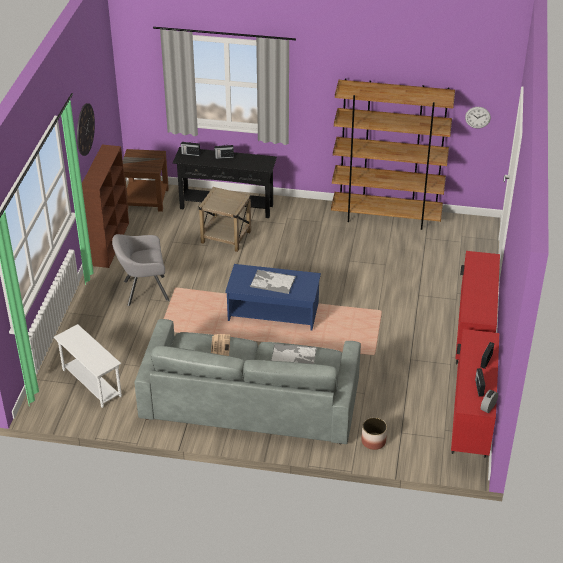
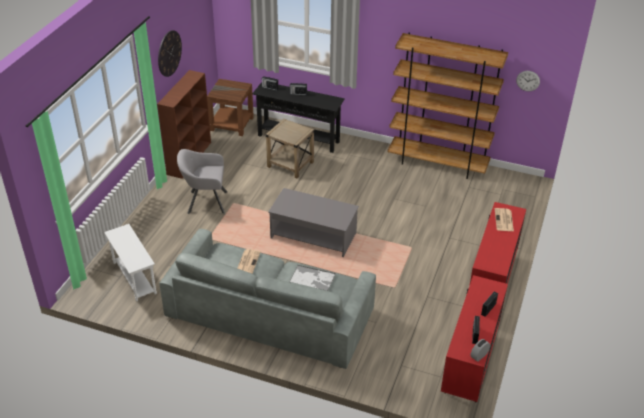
camera: 10 degrees right, 0 degrees up
(272, 282) = (312, 208): tray -> none
(273, 311) = (313, 235): blue coffee table -> grey coffee table
(373, 441) = (372, 370): planter -> none
(480, 269) = (504, 220): none -> newspaper

